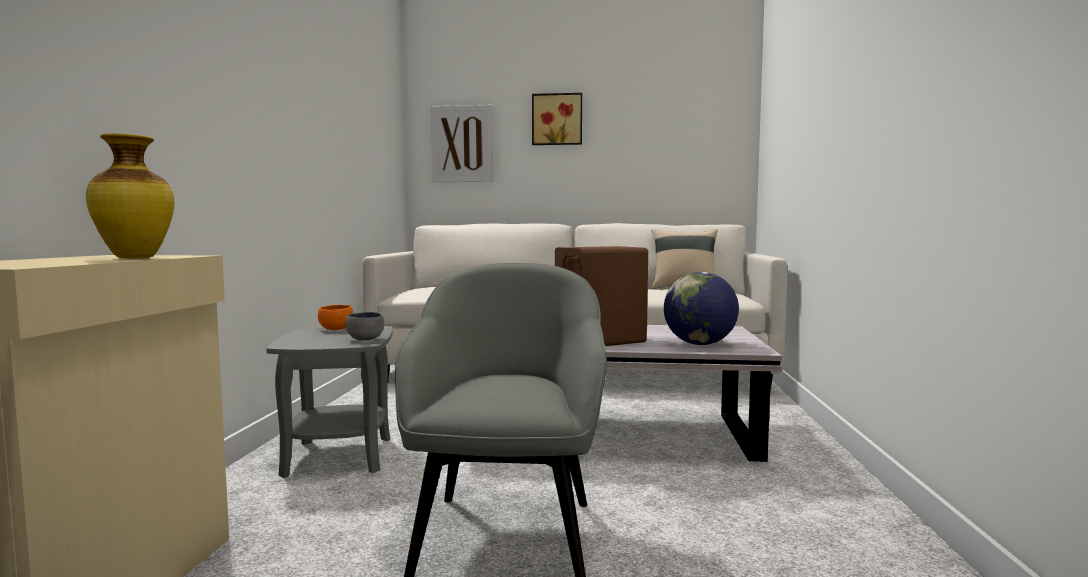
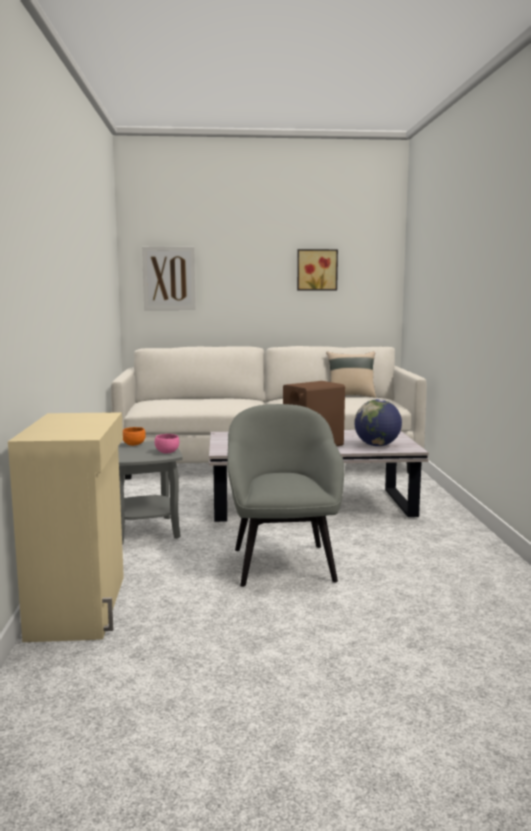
camera: 10 degrees left, 5 degrees up
(135, 258) = (95, 420): vase -> none
(366, 339) = (168, 452): grey bowl -> pink bowl
(557, 119) = (247, 260): picture -> picture (317, 270)

